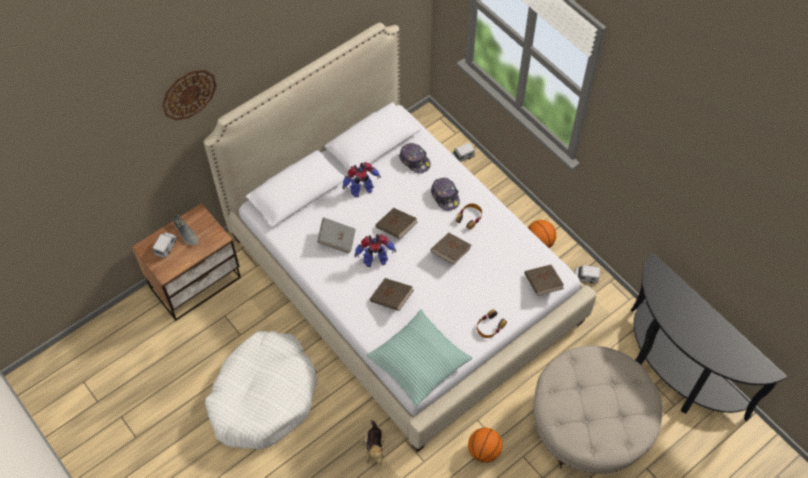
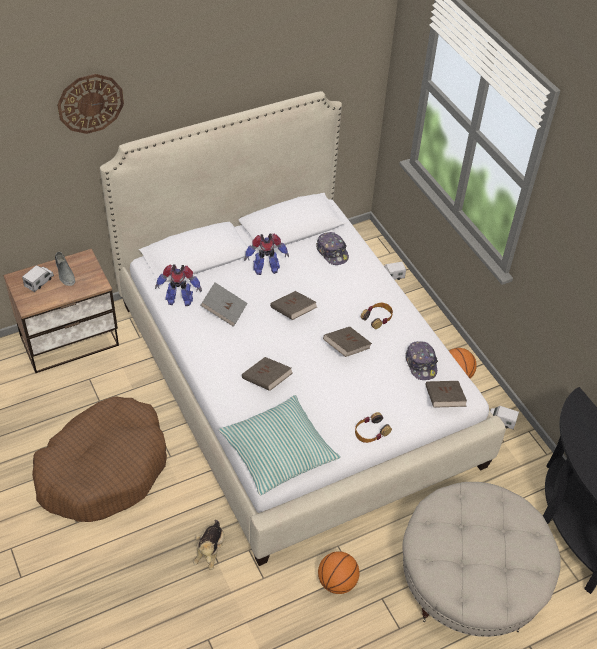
camera: 10 degrees right, 10 degrees down
(264, 396) = (104, 469): white dog bed -> brown dog bed
(375, 260) = (260, 338): toy robot -> toy robot (179, 299)
(445, 196) = (356, 292): cap -> cap (421, 364)

